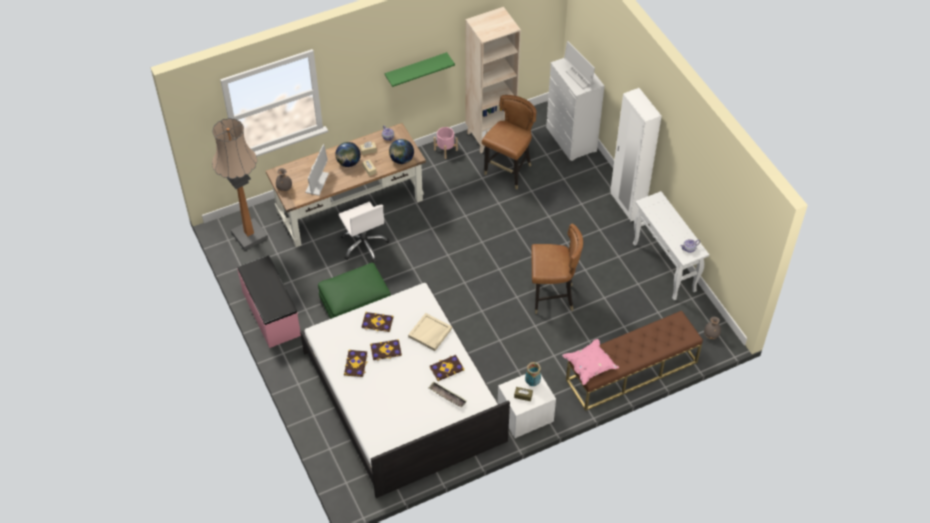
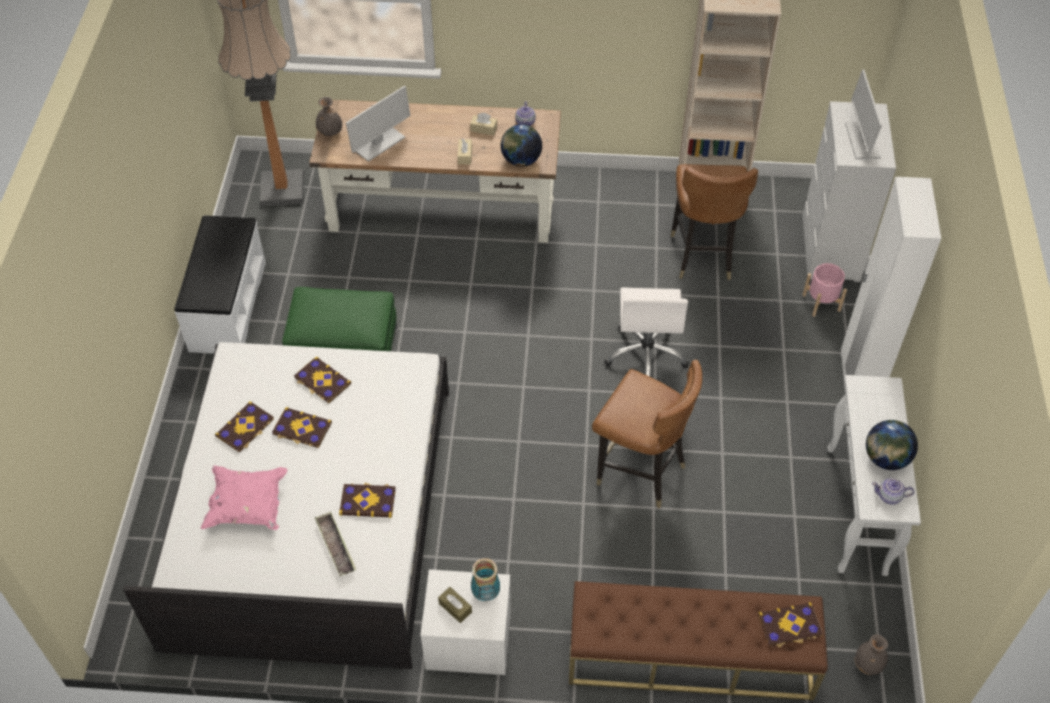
camera: 30 degrees right, 0 degrees up
(270, 313) = (227, 306): pink bench -> white bench
(348, 163) = (443, 134): globe -> globe (885, 458)
(364, 245) = (421, 269): white office chair -> white office chair (646, 355)
(416, 69) = (604, 30): green shelf -> none
(430, 333) = (385, 434): beige tray -> none
(445, 150) = (630, 187): pink planter -> pink planter (821, 302)
(509, 171) = (702, 255): brown chair -> brown chair turned 120 degrees clockwise
(589, 366) = (598, 614): pink pillow -> pink pillow (248, 506)
(676, 329) = (790, 626): none -> book

